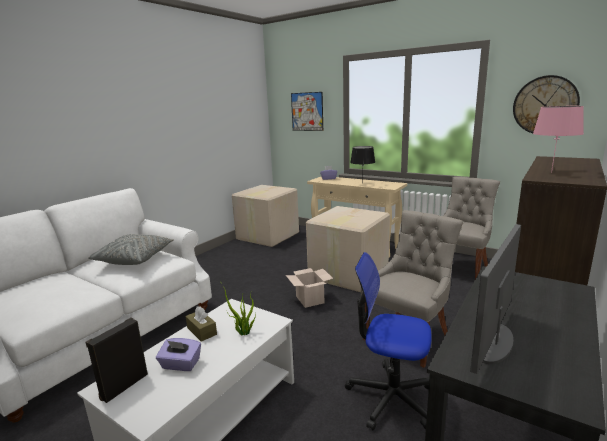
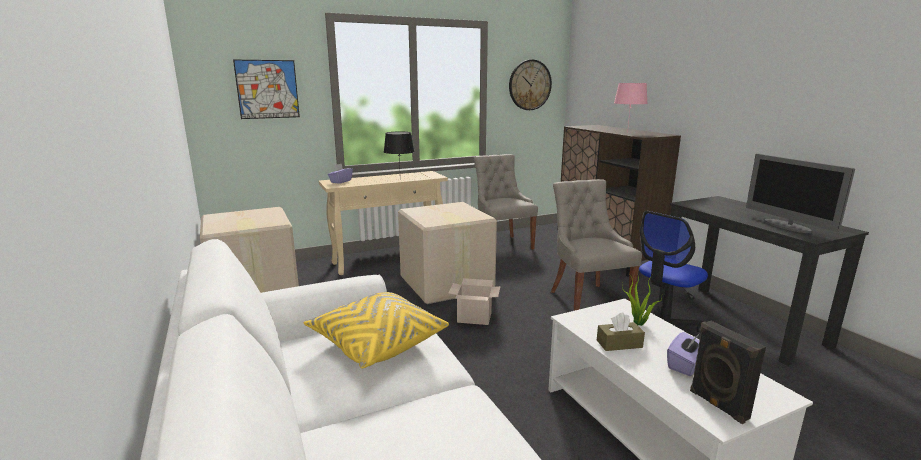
camera: 60 degrees left, 0 degrees up
(135, 258) = (376, 342): grey pillow -> yellow pillow

